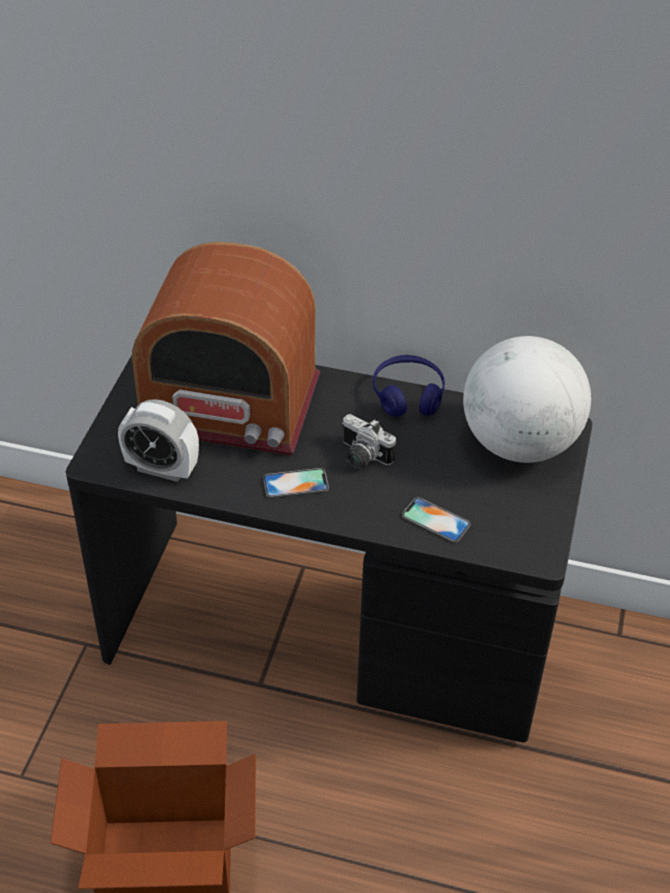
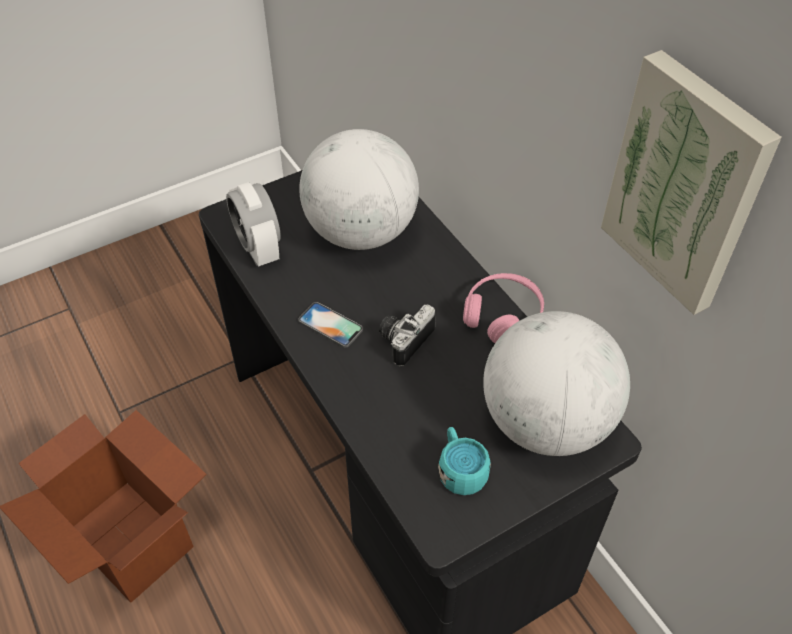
camera: 45 degrees right, 5 degrees up
(229, 404) = (361, 232): radio -> globe
(361, 457) = (403, 339): camera -> camera turned 45 degrees clockwise
(408, 395) = (502, 315): blue headphones -> pink headphones
(435, 520) = (395, 433): phone -> none
(504, 511) = (460, 469): none -> turquoise mug
(575, 187) = (686, 184): none -> picture

